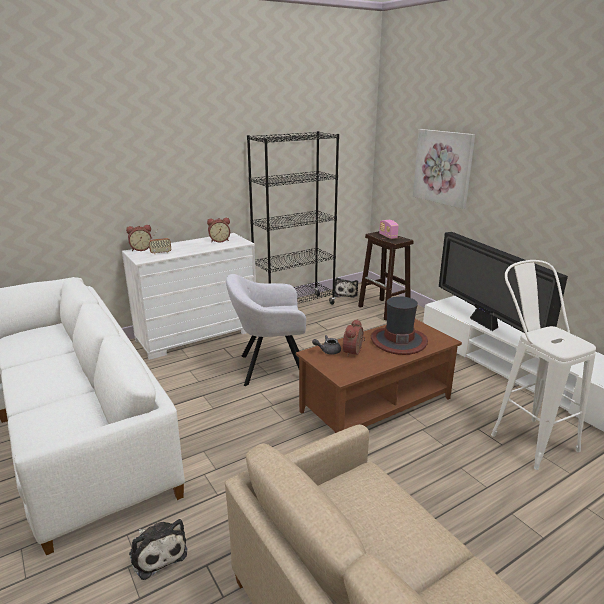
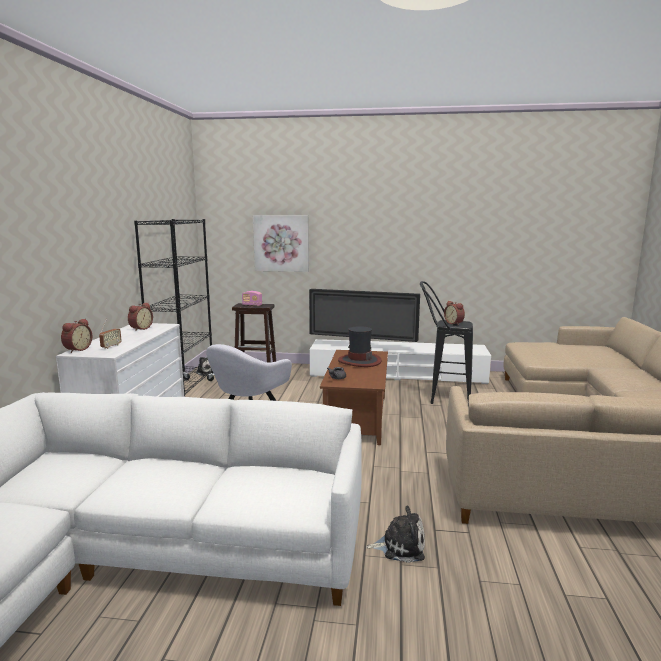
camera: 50 degrees left, 10 degrees down
(354, 352) = (351, 373): alarm clock -> alarm clock (454, 323)
(524, 436) = (442, 398): white stool -> black stool

